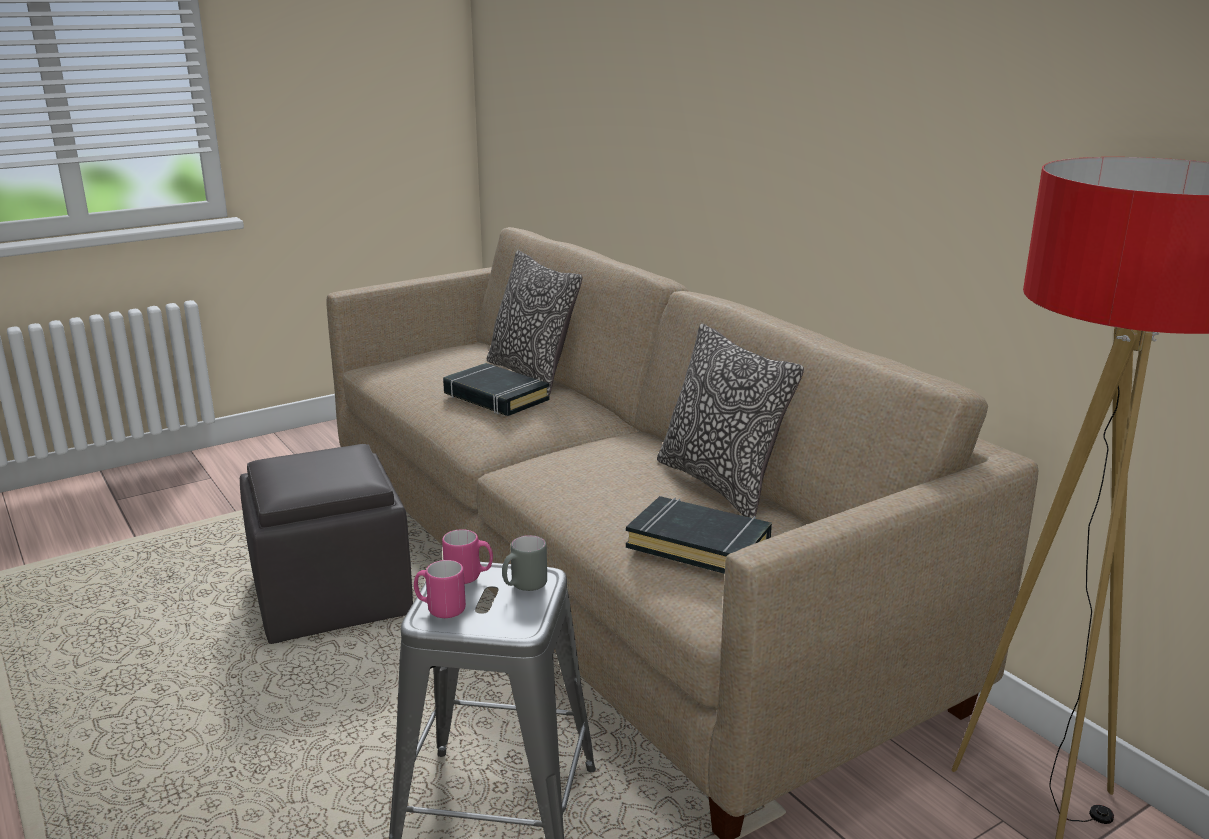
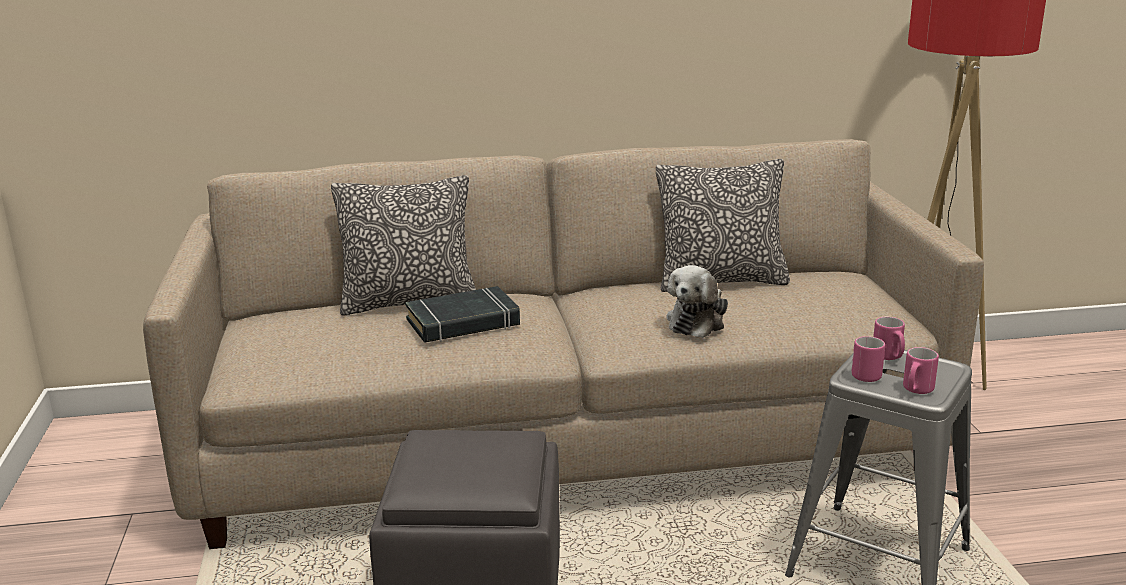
camera: 65 degrees left, 0 degrees up
(524, 586) = (889, 357): grey mug -> pink mug
(592, 489) = (697, 322): none -> plush toy
(699, 545) = (822, 304): black book -> none

